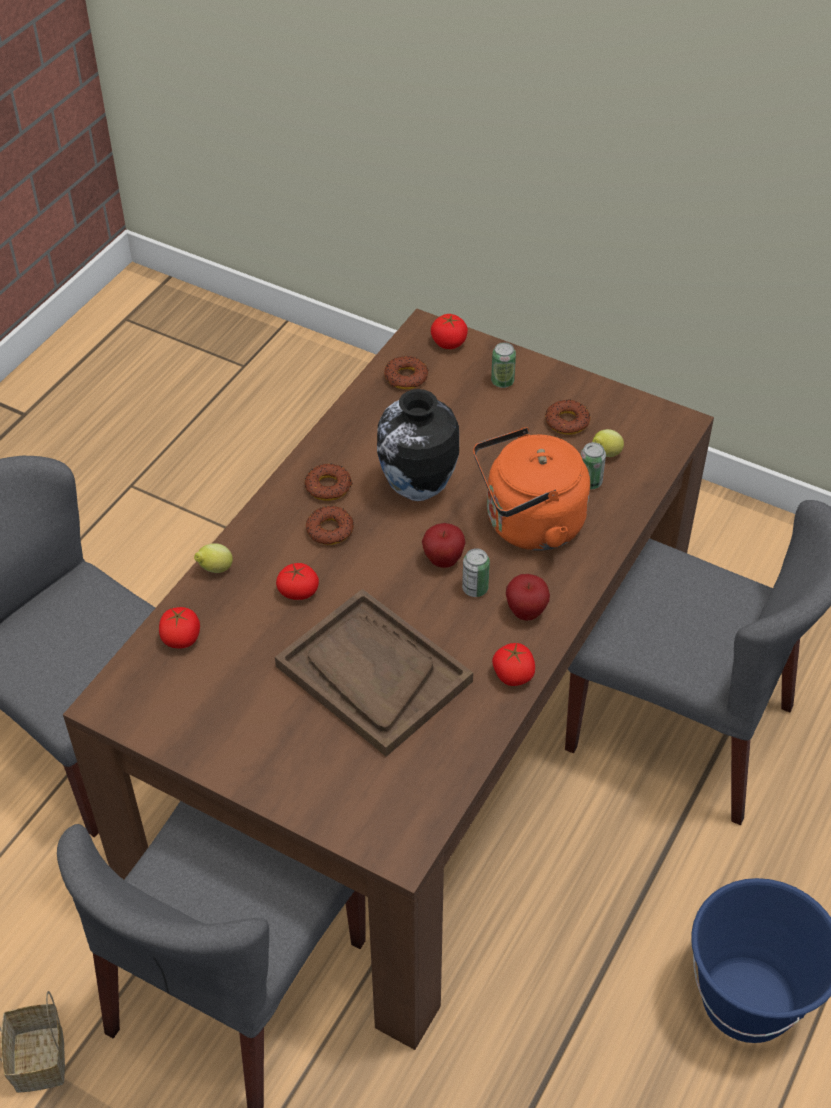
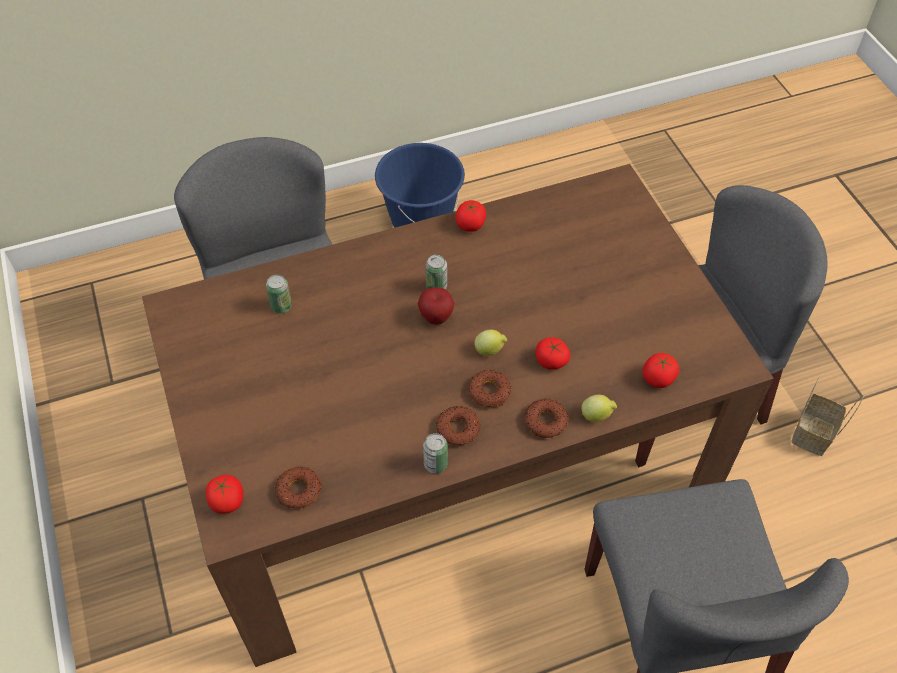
camera: 140 degrees left, 5 degrees up
(373, 674) = (551, 277): brown tray -> none
(417, 490) = (398, 381): vase -> none
(502, 381) = (235, 430): can -> can (435, 464)
(526, 612) = (422, 253): apple -> none
(528, 525) = (355, 304): orange kettle -> none
(567, 421) = (236, 361): donut -> donut (545, 421)
(605, 454) = (246, 318): lemon -> lemon (490, 351)

